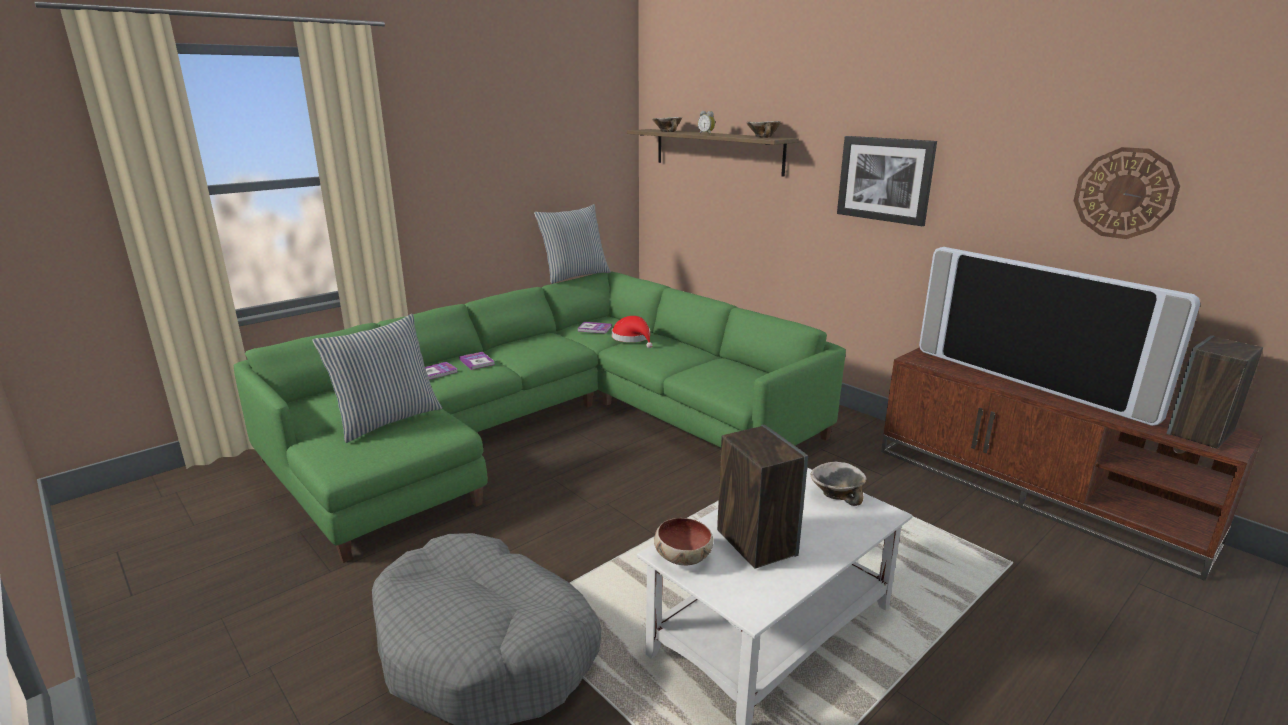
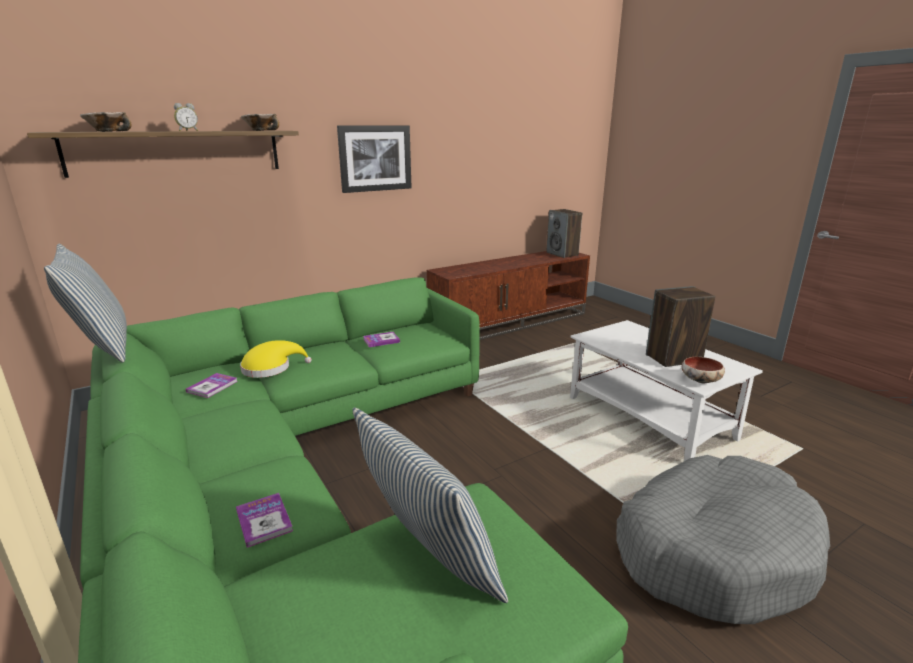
camera: 80 degrees left, 0 degrees up
(477, 362) = (251, 480): book -> book (381, 340)
(633, 338) = (270, 368): red hat -> yellow hat
(836, 495) = (610, 332): bowl -> none
(1029, 381) = (497, 263): television -> none
(1125, 193) = (505, 148): wall clock -> none

